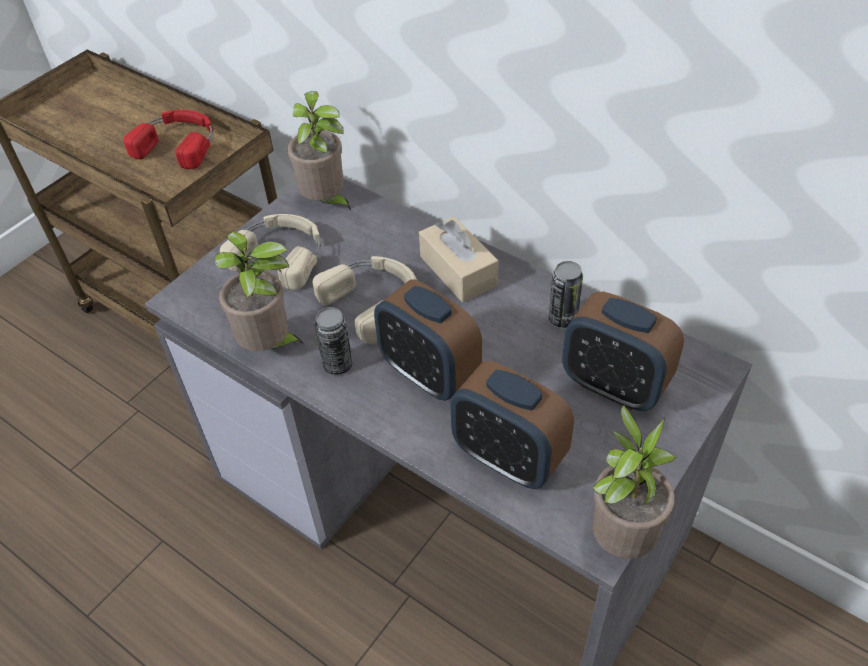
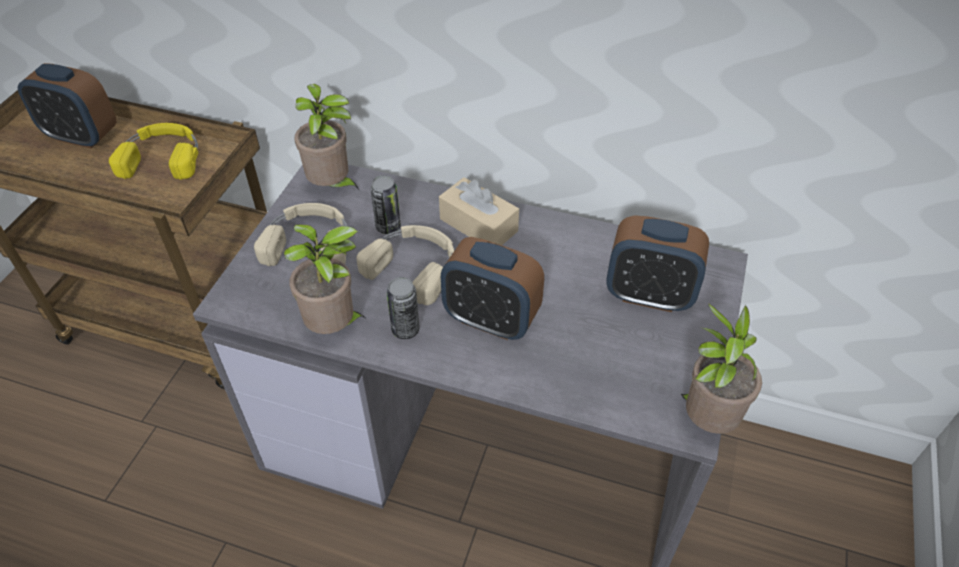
camera: 20 degrees left, 0 degrees up
(179, 144) = (163, 157): red headphones -> yellow headphones
(508, 458) = (588, 375): alarm clock -> alarm clock (82, 136)
(563, 318) = (584, 248): can -> can (388, 226)

